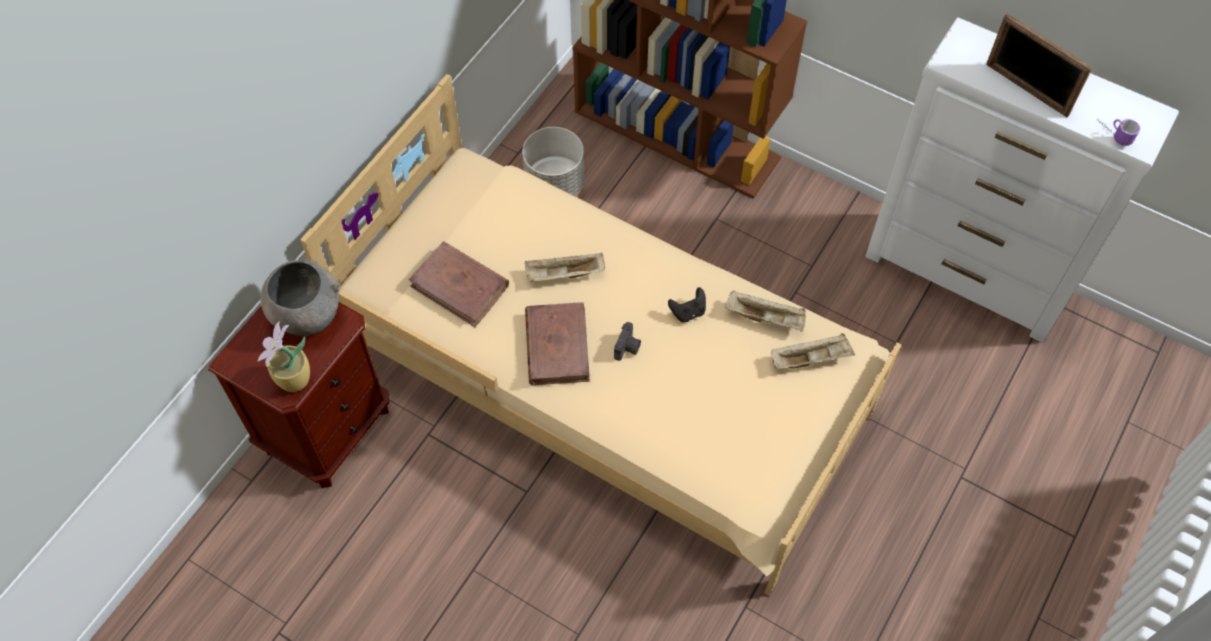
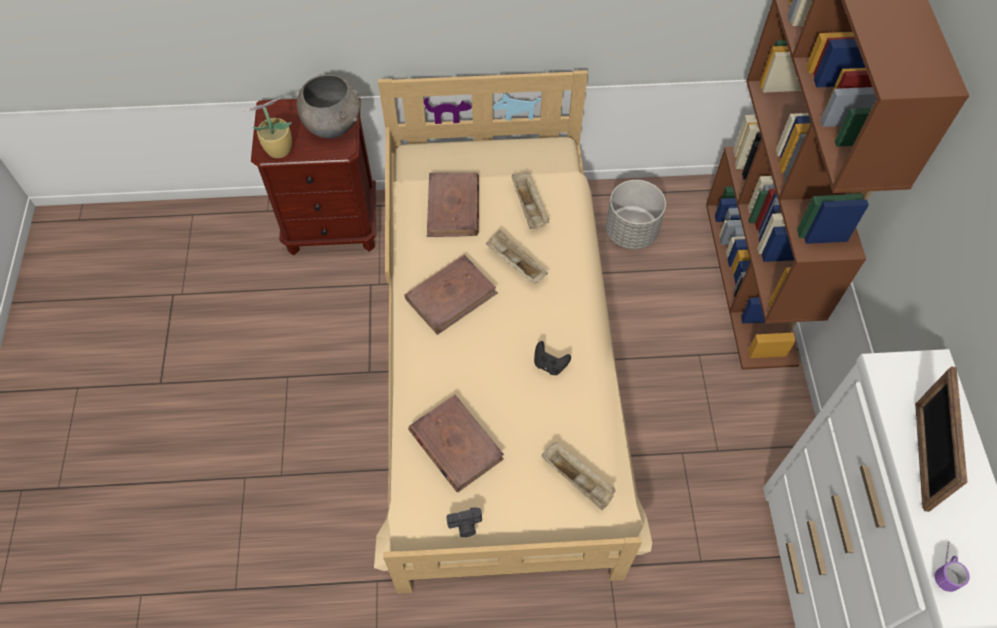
camera: 55 degrees right, 0 degrees up
(628, 348) = (485, 342): camera -> camera (465, 526)
(711, 431) = (455, 444): none -> brown book
(766, 318) = (590, 423): beige tray -> beige tray (529, 208)

